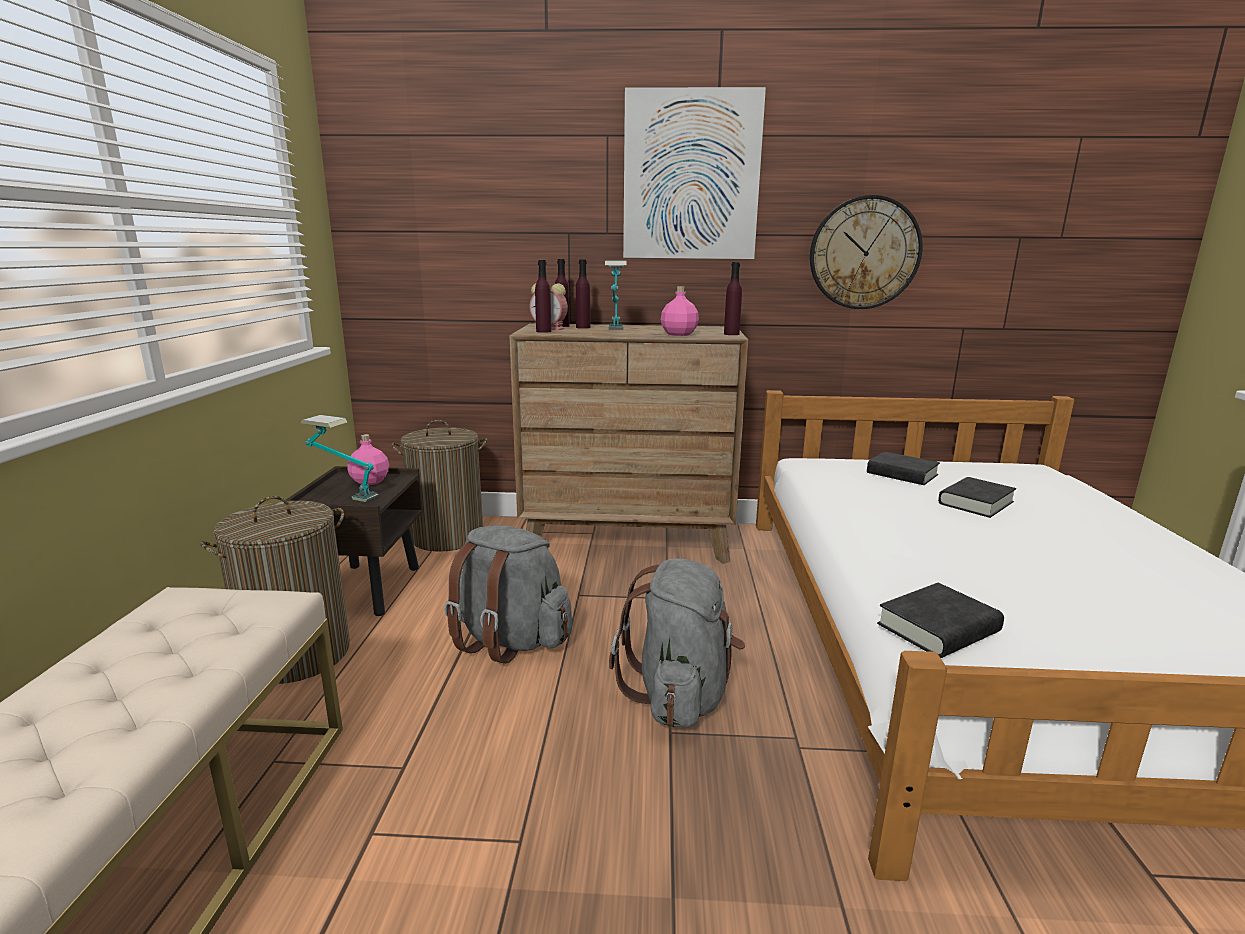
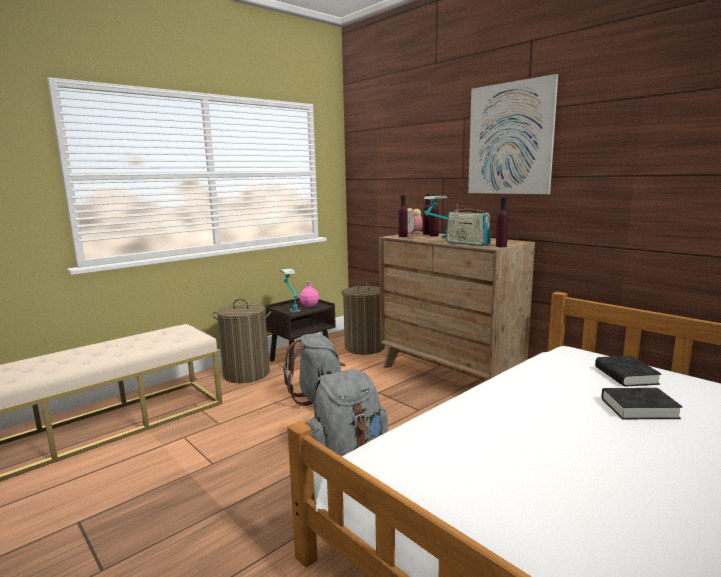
camera: 45 degrees right, 5 degrees down
(679, 334) = (467, 243): pink bottle -> radio
(864, 253) = (637, 189): wall clock -> none
(938, 628) = (409, 446): black book -> none

